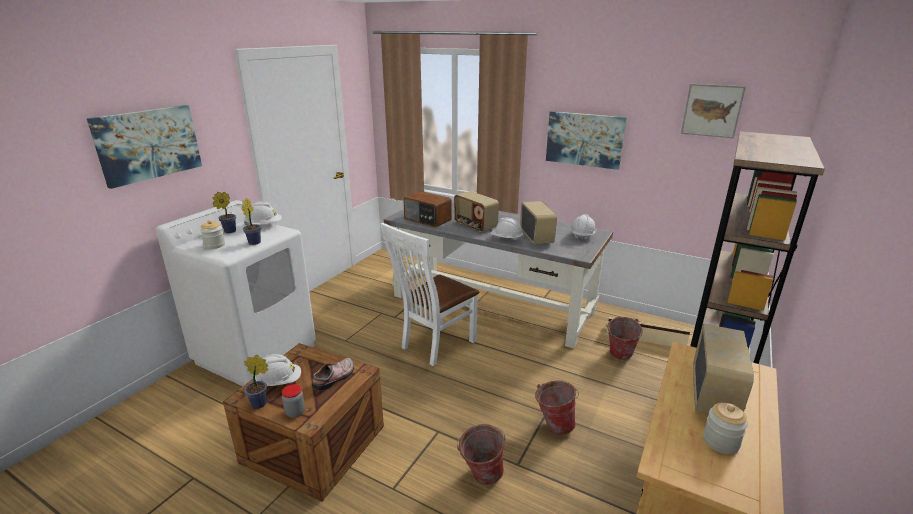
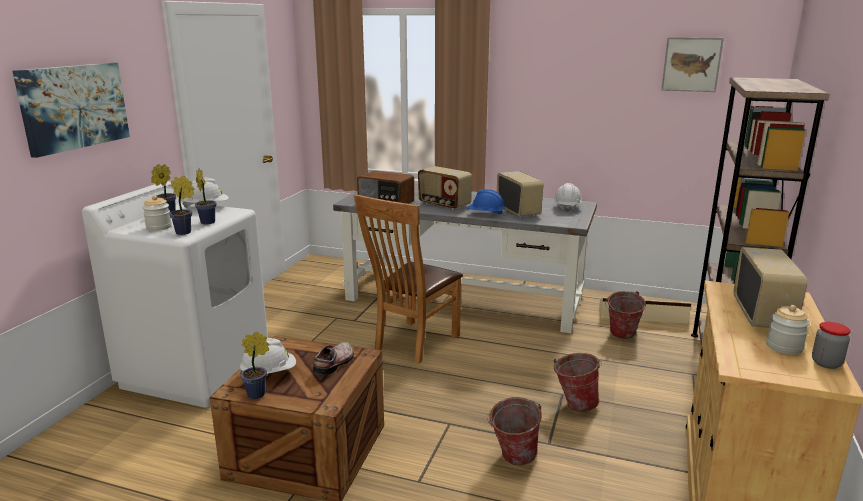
camera: 10 degrees left, 5 degrees down
(231, 253) = (185, 232): none -> potted plant
(295, 412) = (304, 397): jar -> jar (826, 363)
(434, 345) = (413, 343): white chair -> brown chair
(506, 239) = (486, 214): white hard hat -> blue hard hat
(584, 139) = (557, 103): picture -> none

